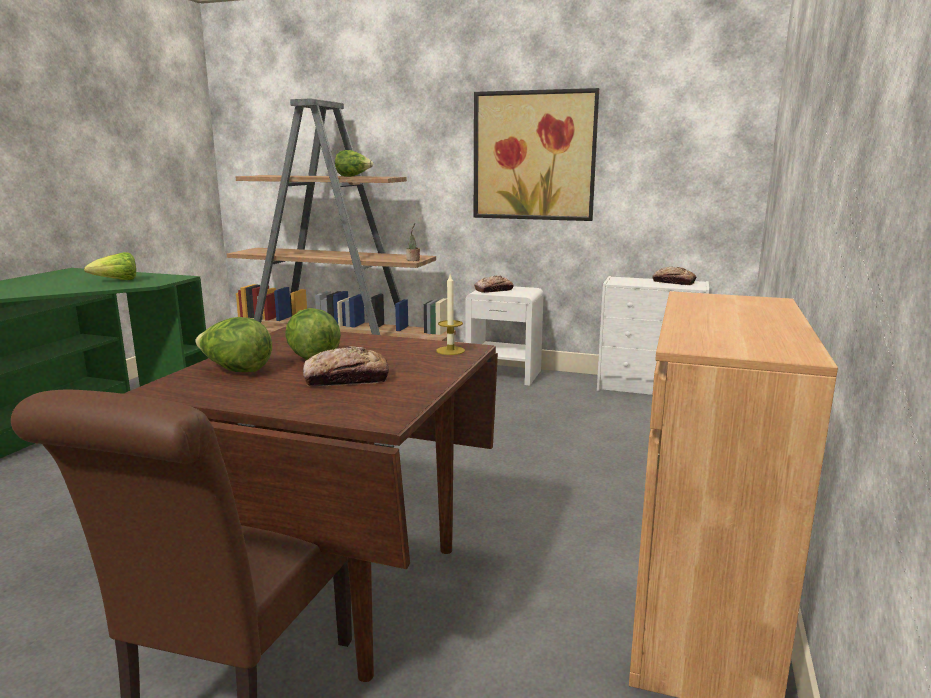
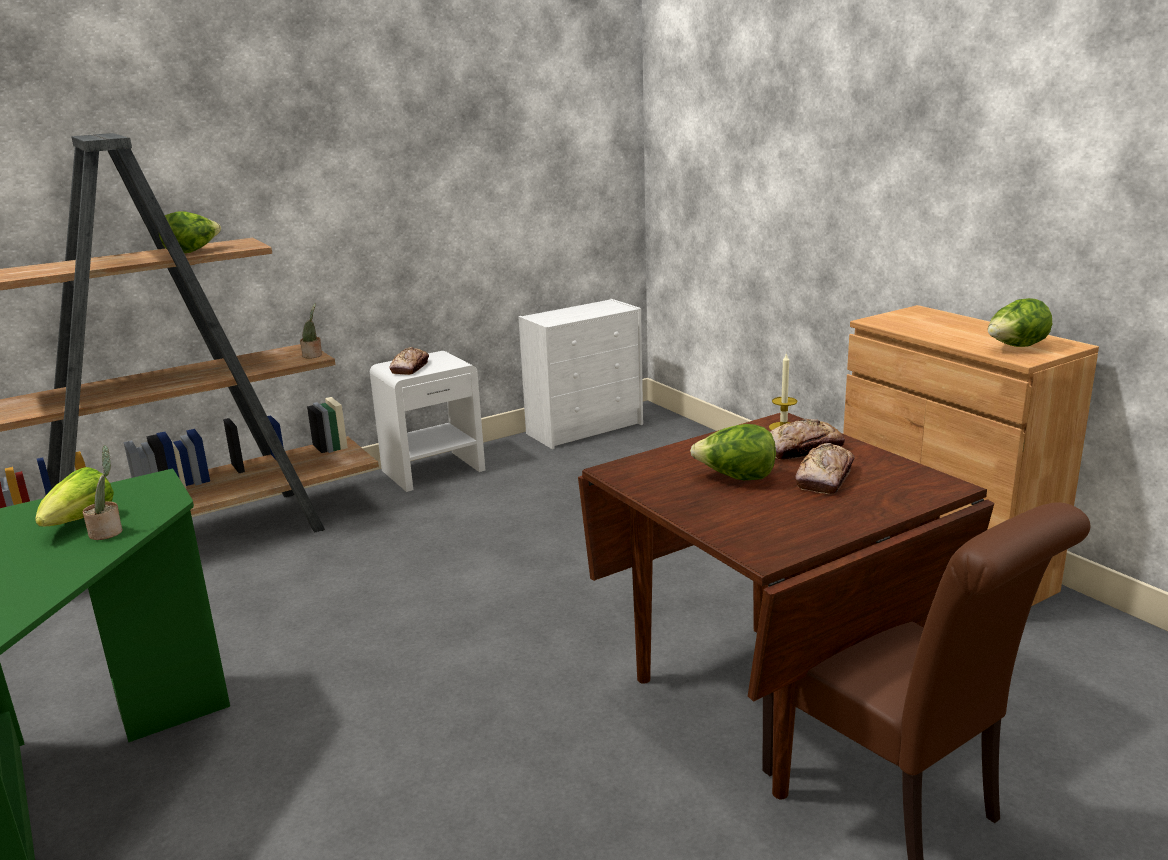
camera: 50 degrees left, 5 degrees up
(108, 285) = (108, 532): none -> potted plant
(236, 370) = (739, 514): lettuce -> lettuce (1015, 347)
(534, 156) = (413, 185): picture -> none
(673, 282) = (591, 307): bread -> bread (802, 449)

